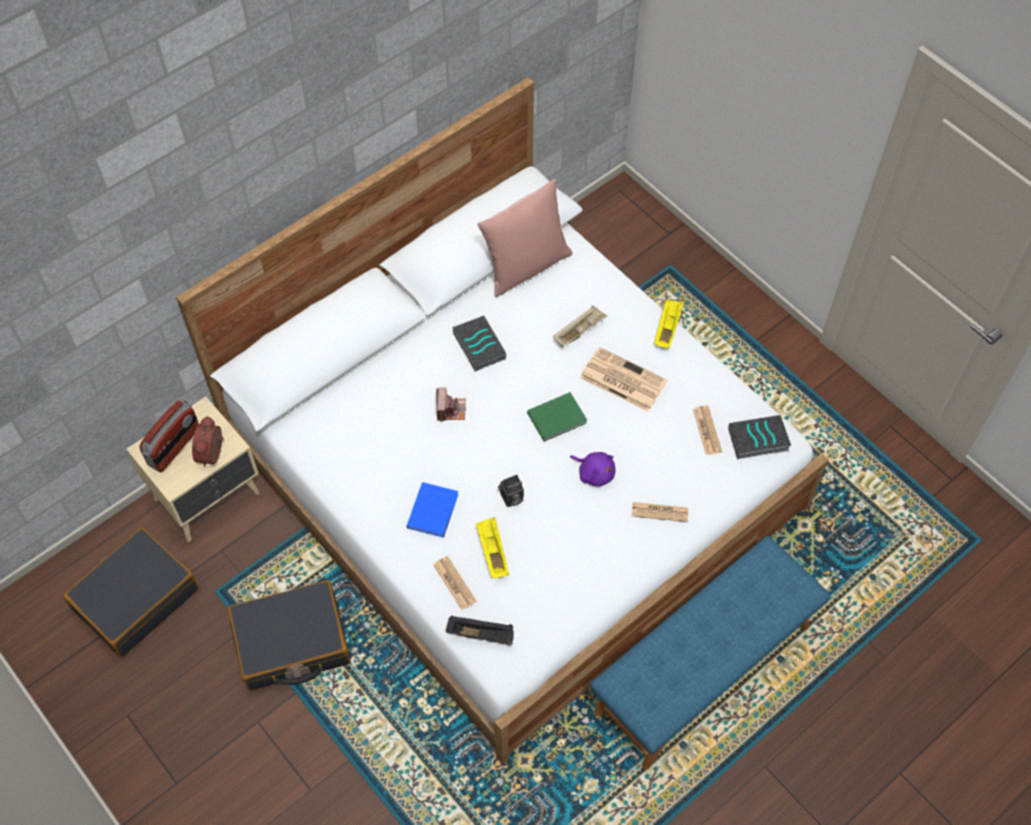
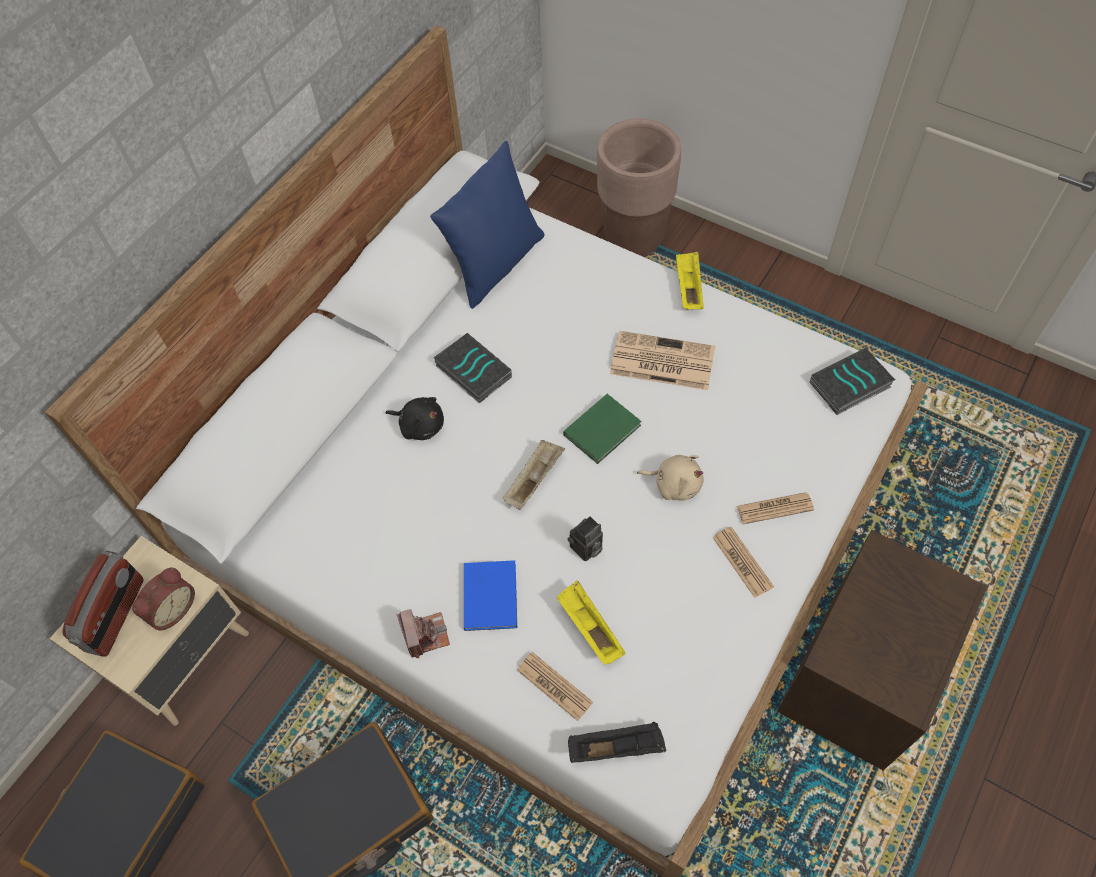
camera: 15 degrees left, 0 degrees up
(213, 454) = (172, 608): alarm clock -> alarm clock turned 135 degrees counterclockwise
(426, 375) = (420, 425): none -> black plush toy
(450, 409) = (466, 459): camera -> camera (425, 635)
(525, 267) = (495, 264): pink pillow -> blue pillow
(579, 331) = (587, 320): beige tray -> beige tray (534, 479)
(594, 473) = (674, 484): purple plush toy -> beige plush toy
(668, 269) = (634, 239): none -> brown planter
(701, 668) = (859, 679): blue bench -> brown nightstand
(707, 430) = (786, 392): newspaper -> newspaper (742, 562)

